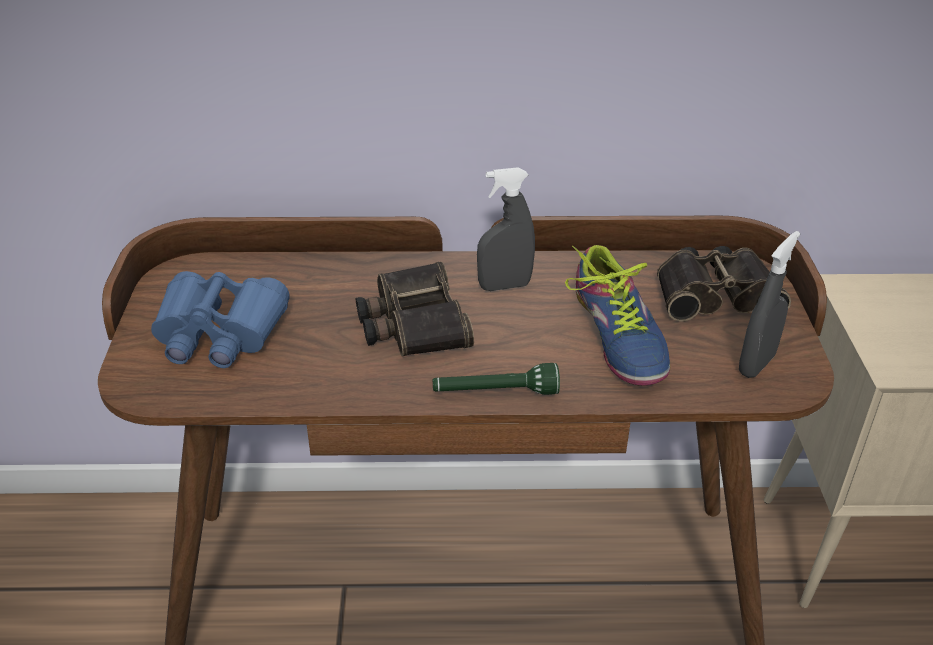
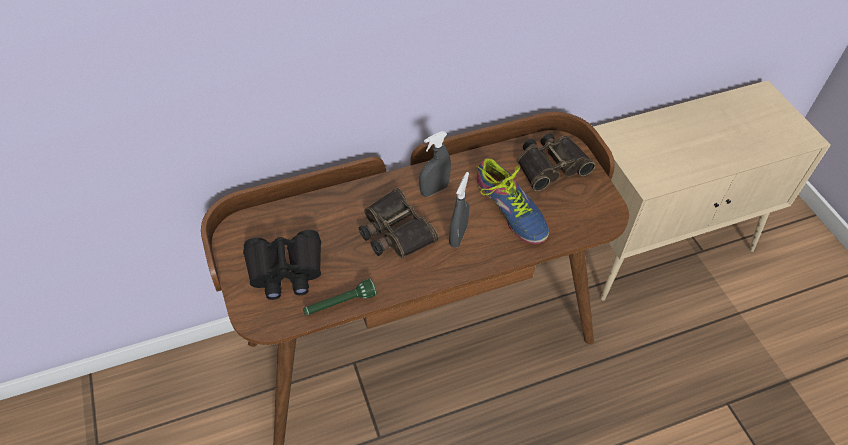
camera: 20 degrees left, 15 degrees up
(219, 333) = (285, 270): blue binoculars -> black binoculars
(494, 393) = (461, 268): green flashlight -> green flashlight (339, 304)
(756, 364) = (587, 210): grey spray bottle -> grey spray bottle (458, 236)

